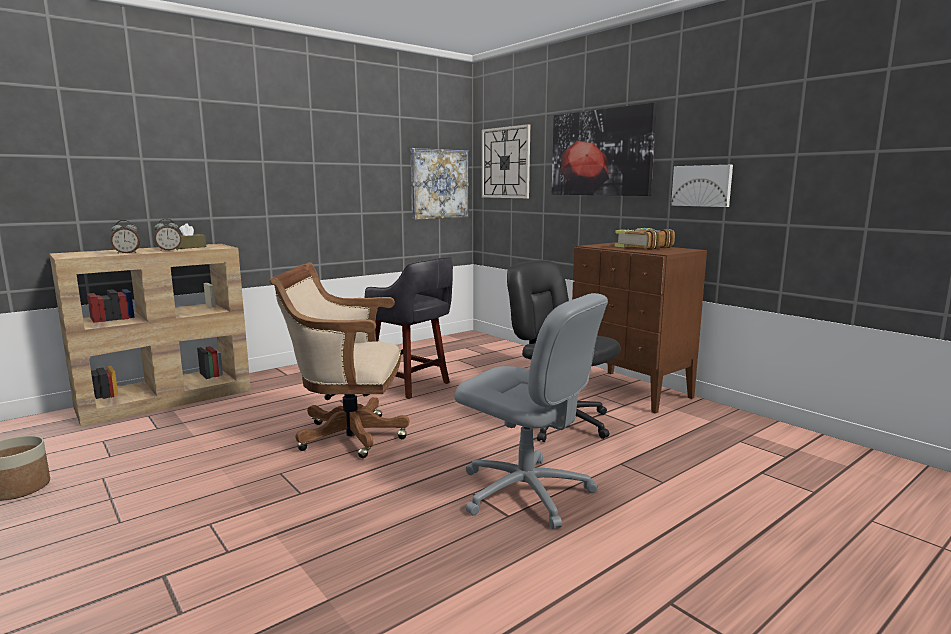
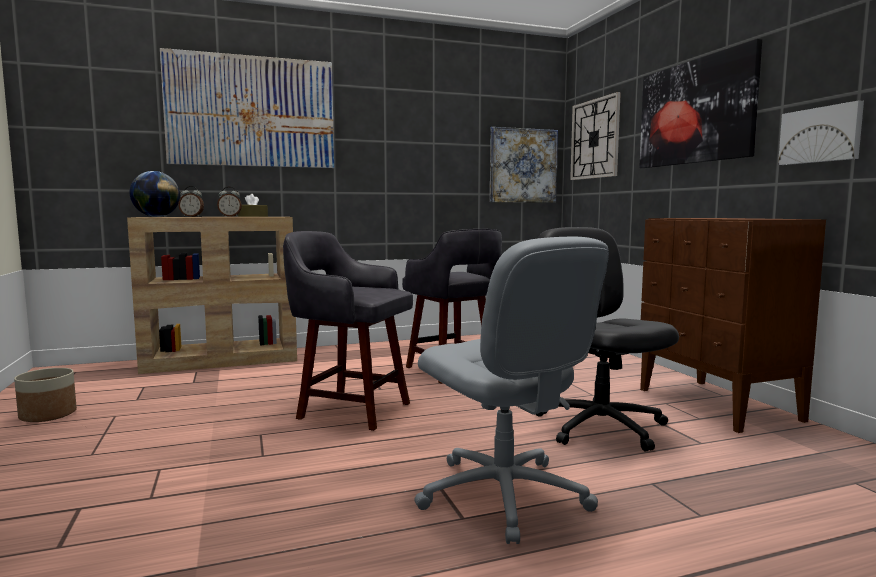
camera: 20 degrees right, 5 degrees down
(79, 253) = (156, 216): none -> globe
(174, 133) = (251, 112): none -> picture
(346, 436) = (350, 410): office chair -> grey stool
(643, 247) = (735, 218): book -> none

